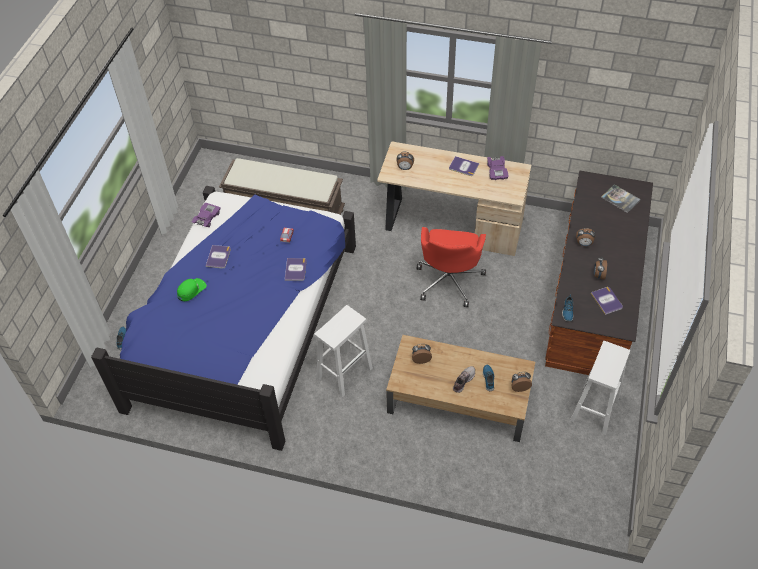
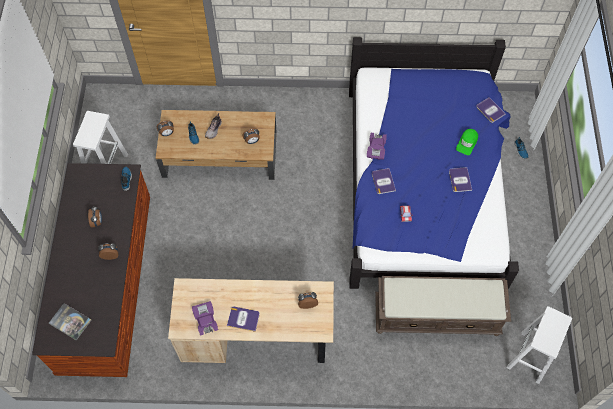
camera: 165 degrees right, 10 degrees up
(206, 218) = (495, 225): purple toy car -> purple toy car (376, 148)
(345, 372) = (320, 159): white stool -> white stool (530, 358)
(449, 280) = (247, 267): red office chair -> none
(606, 301) = (90, 196): book -> book (490, 110)

